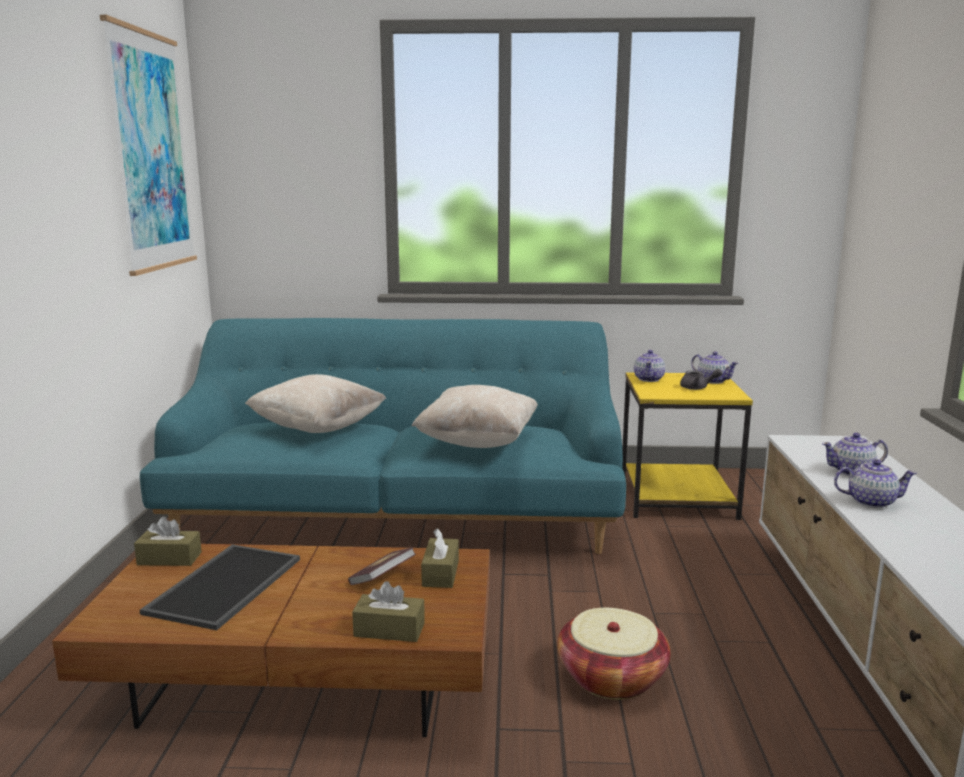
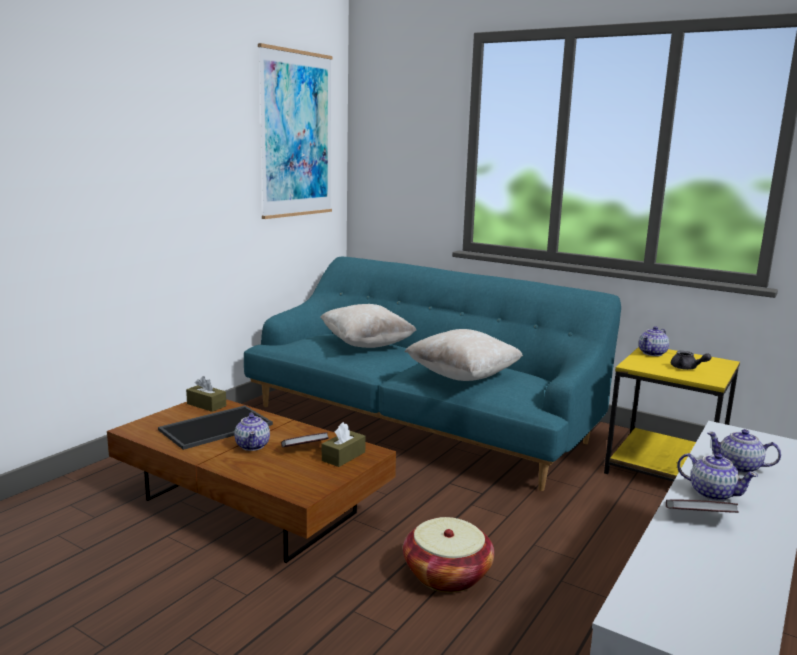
camera: 30 degrees right, 0 degrees up
(389, 630) = (270, 479): brown tissue box -> none
(712, 381) = (714, 365): teapot -> teapot (253, 445)
(897, 527) = (699, 518): none -> book

